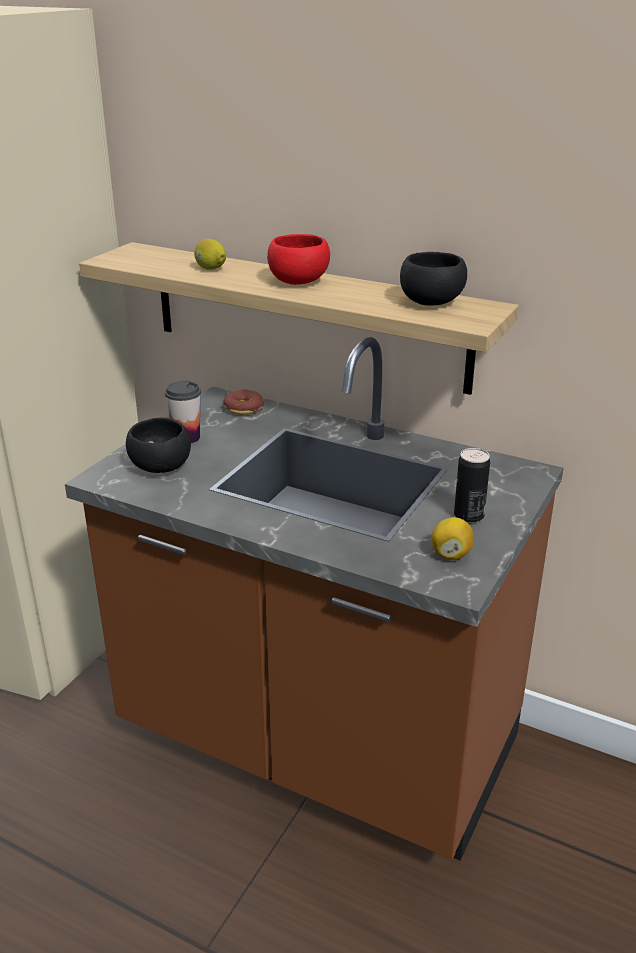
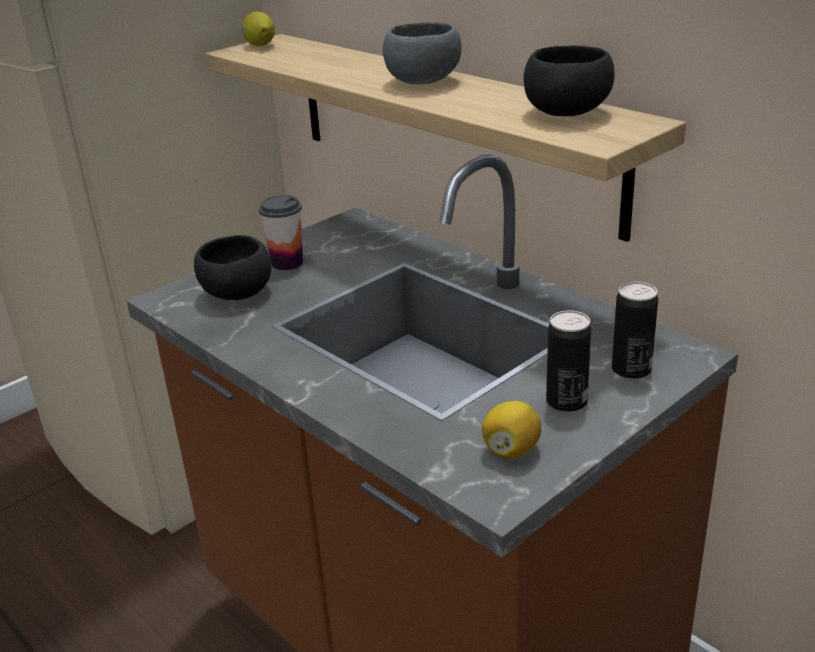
camera: 20 degrees right, 0 degrees up
(211, 269) = (336, 64): lemon -> lemon (260, 45)
(243, 409) = (372, 236): donut -> none
(300, 281) = (425, 81): red bowl -> grey bowl
(500, 487) = (631, 369): none -> can

